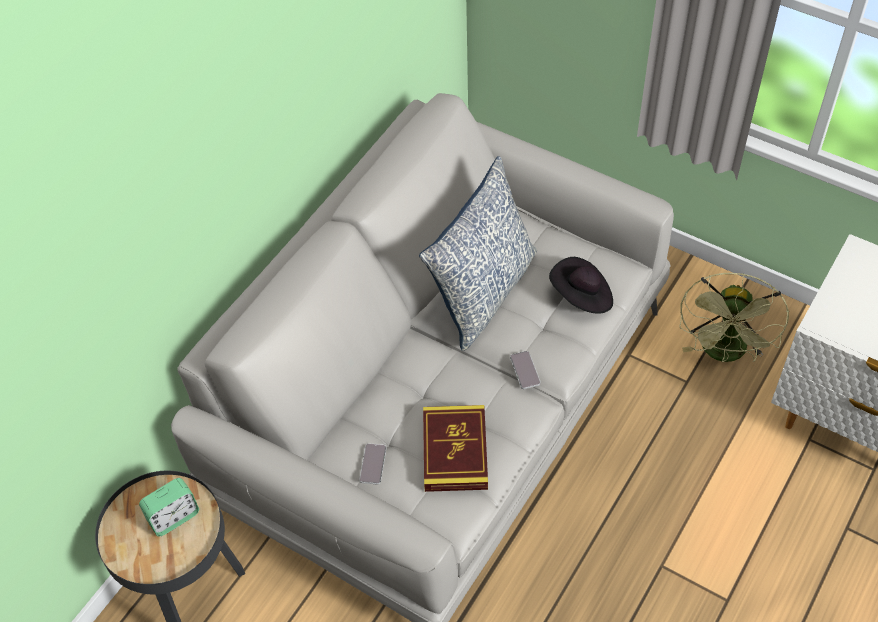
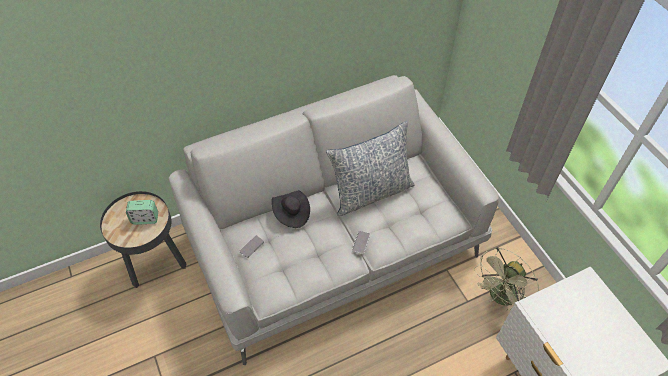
camera: 30 degrees right, 0 degrees up
(455, 451) = (295, 263): book -> none
(582, 297) = (420, 221): black hat -> black hat (291, 214)

